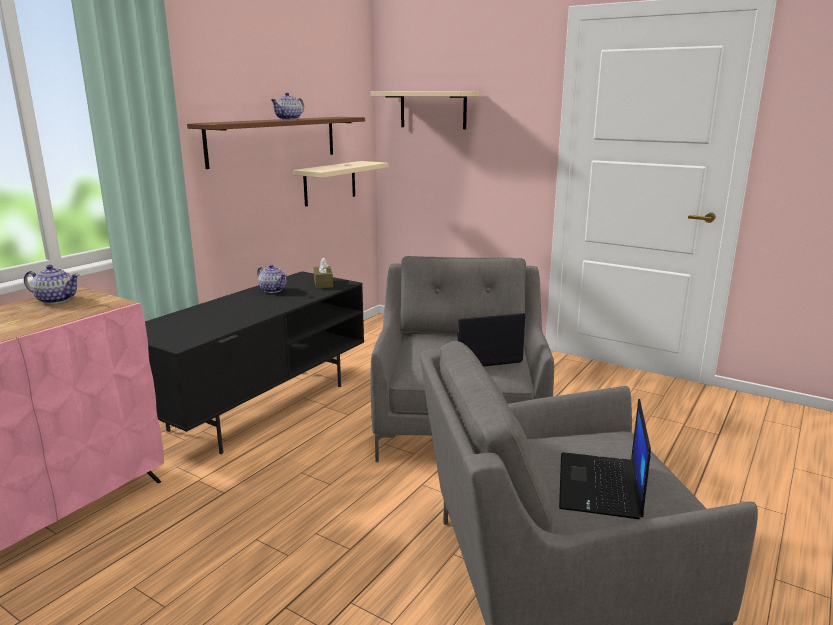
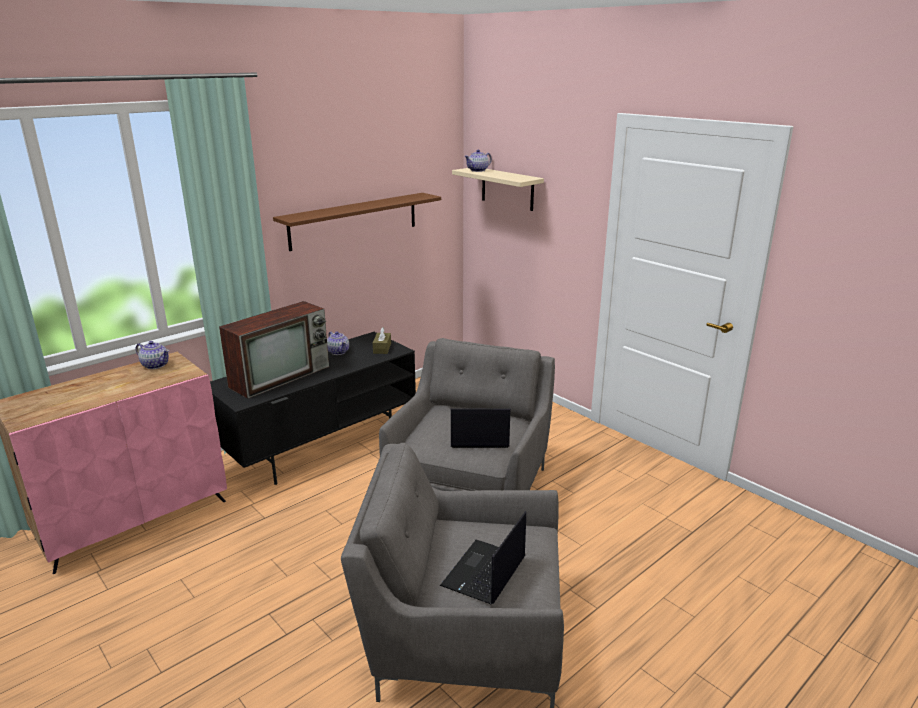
camera: 15 degrees right, 5 degrees up
(216, 315) = (281, 376): none -> television
(289, 119) = (365, 205): teapot -> teapot (478, 170)
(330, 183) = (411, 251): beige shelf -> none

